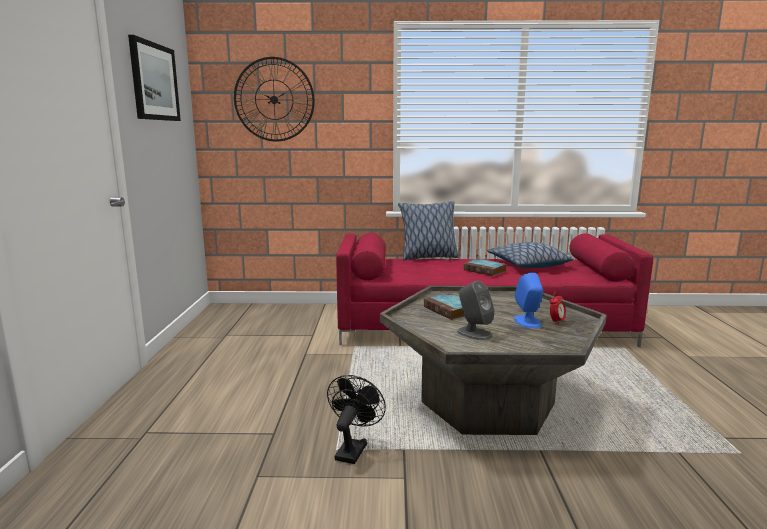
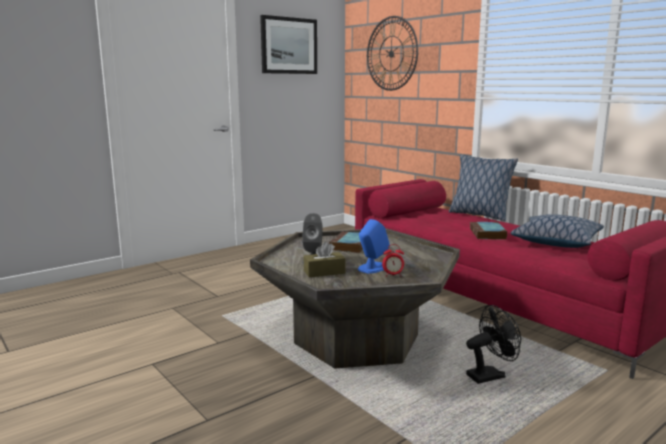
camera: 50 degrees right, 0 degrees up
(353, 448) = (230, 319): black fan -> black fan (490, 375)
(517, 339) = (324, 272): none -> brown tissue box

